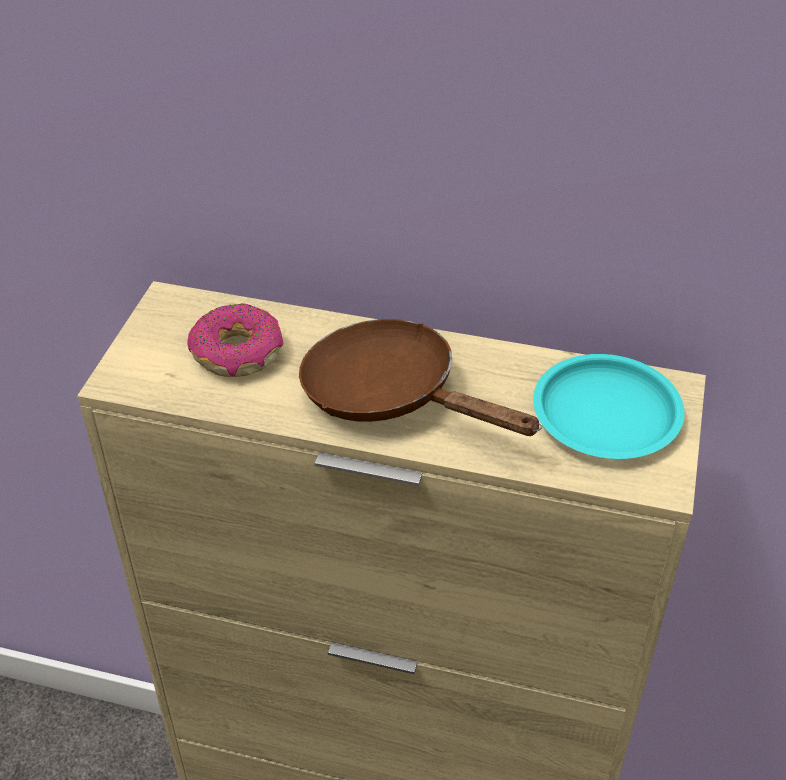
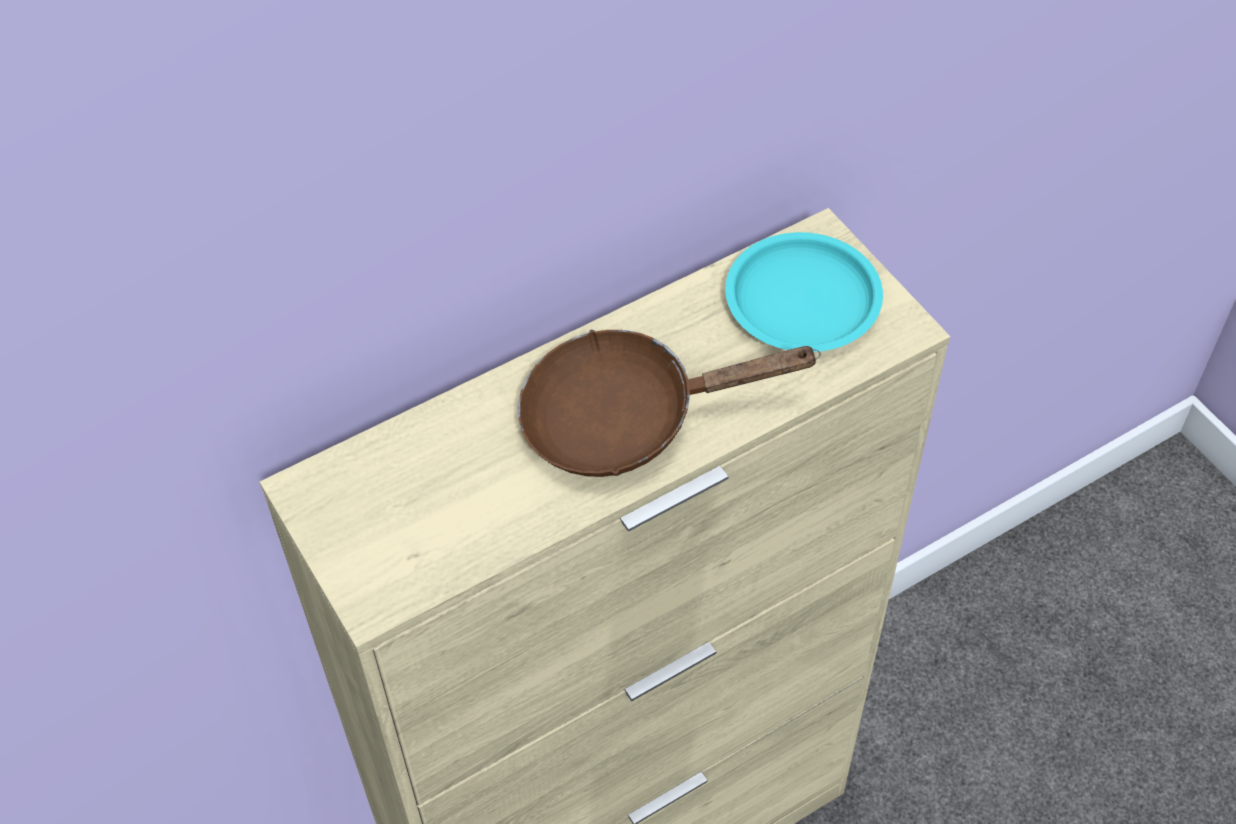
camera: 45 degrees left, 10 degrees up
(237, 354) = (446, 487): donut -> none

